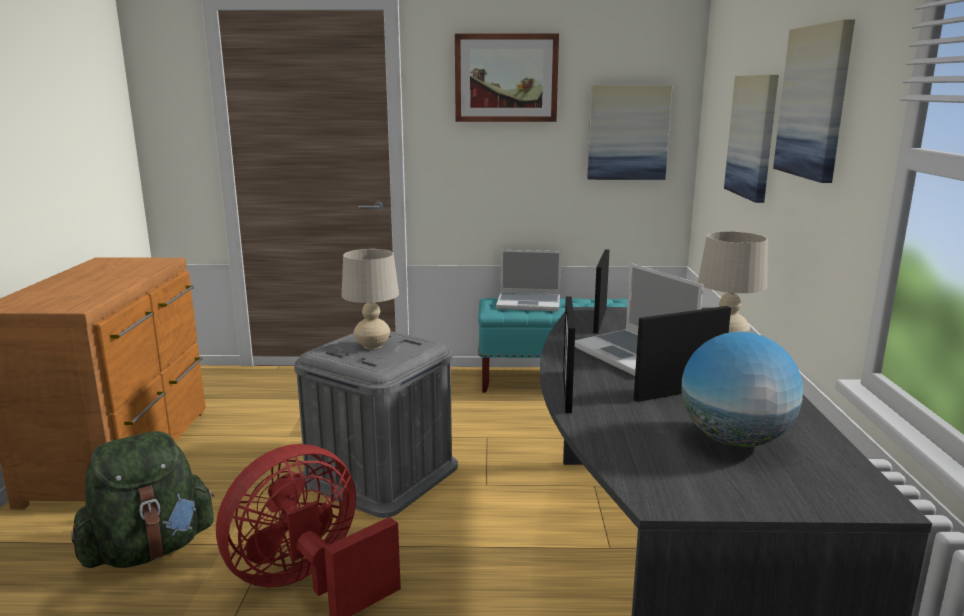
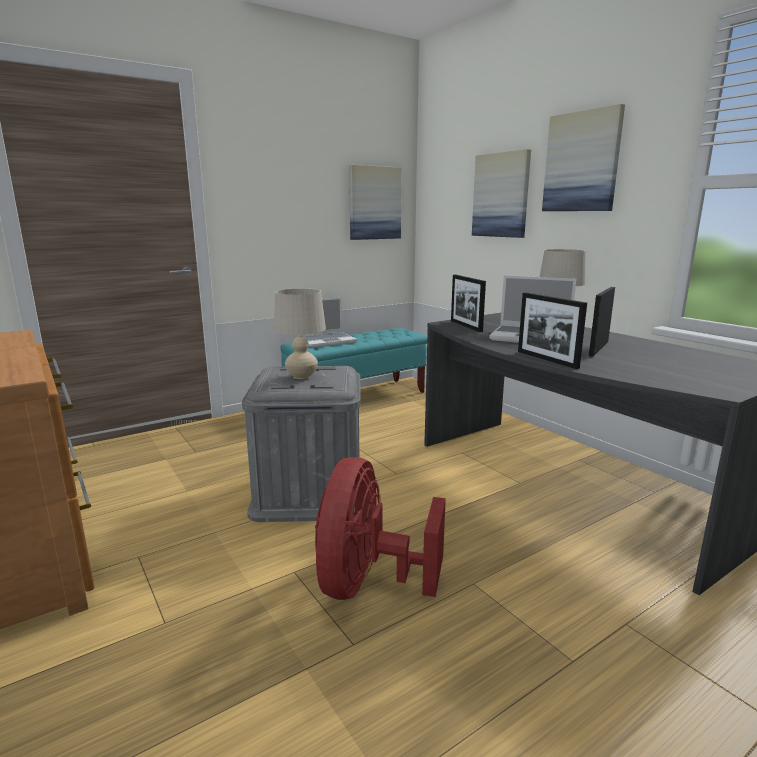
camera: 35 degrees left, 0 degrees up
(150, 550) = (182, 624): green backpack -> none
(506, 78) = (288, 156): picture -> none
(735, 440) = (677, 361): globe -> none

